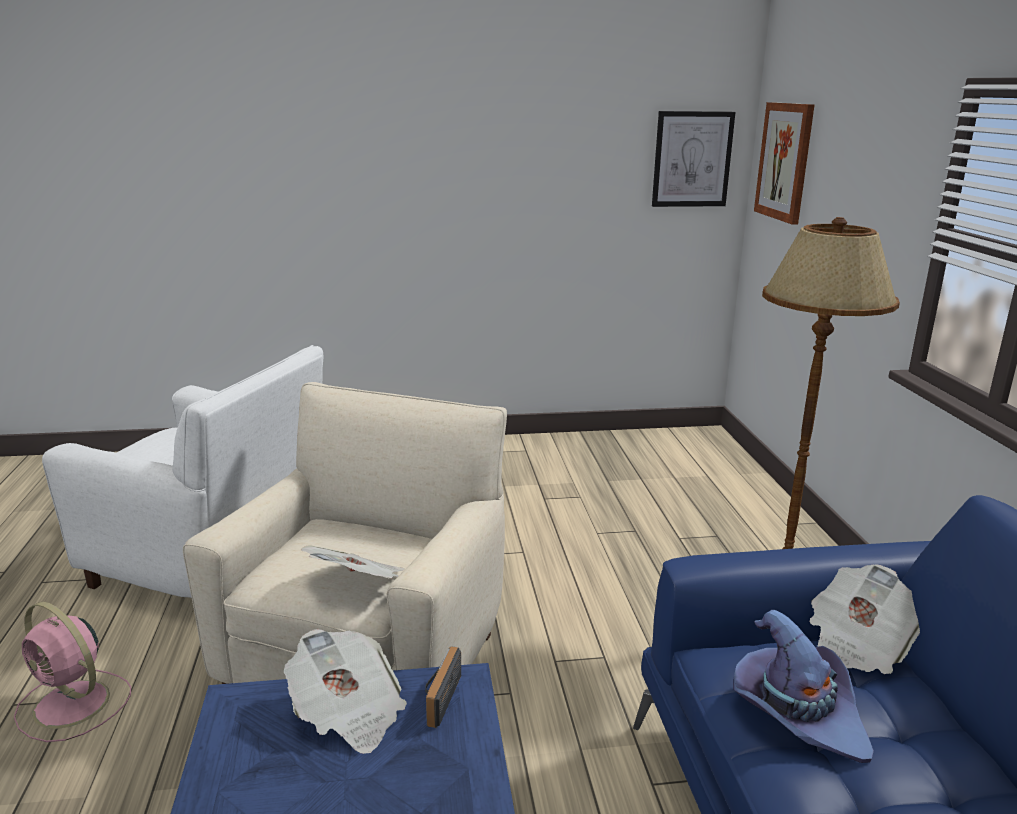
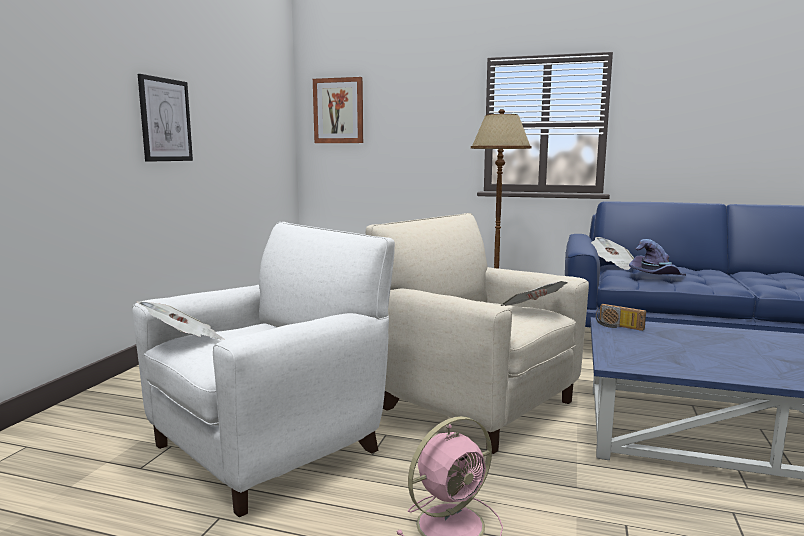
camera: 65 degrees left, 10 degrees down
(348, 713) = (630, 342): newspaper -> newspaper (184, 341)
(692, 159) = (277, 112): picture -> picture (165, 120)

